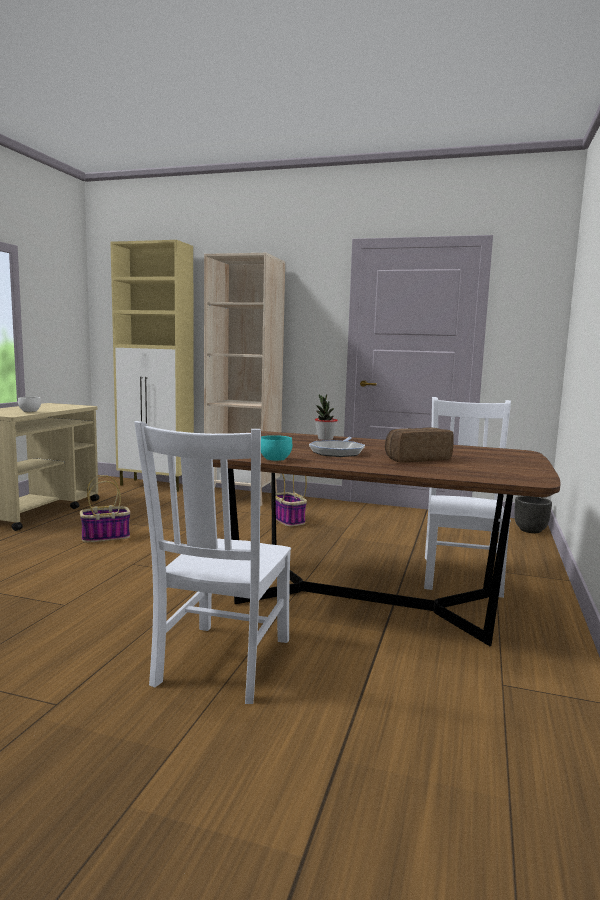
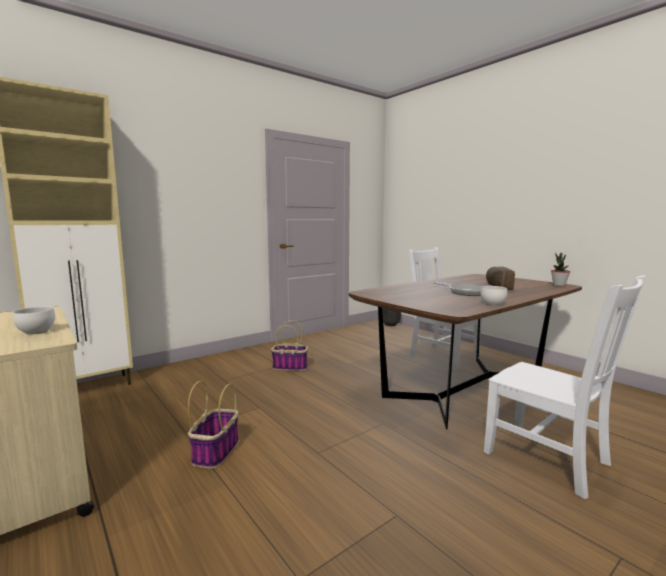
camera: 55 degrees left, 0 degrees up
(243, 497) = (205, 365): beige bookcase -> none
(276, 460) = (493, 304): turquoise bowl -> white bowl
(325, 439) = (408, 287): potted plant -> potted plant (559, 285)

